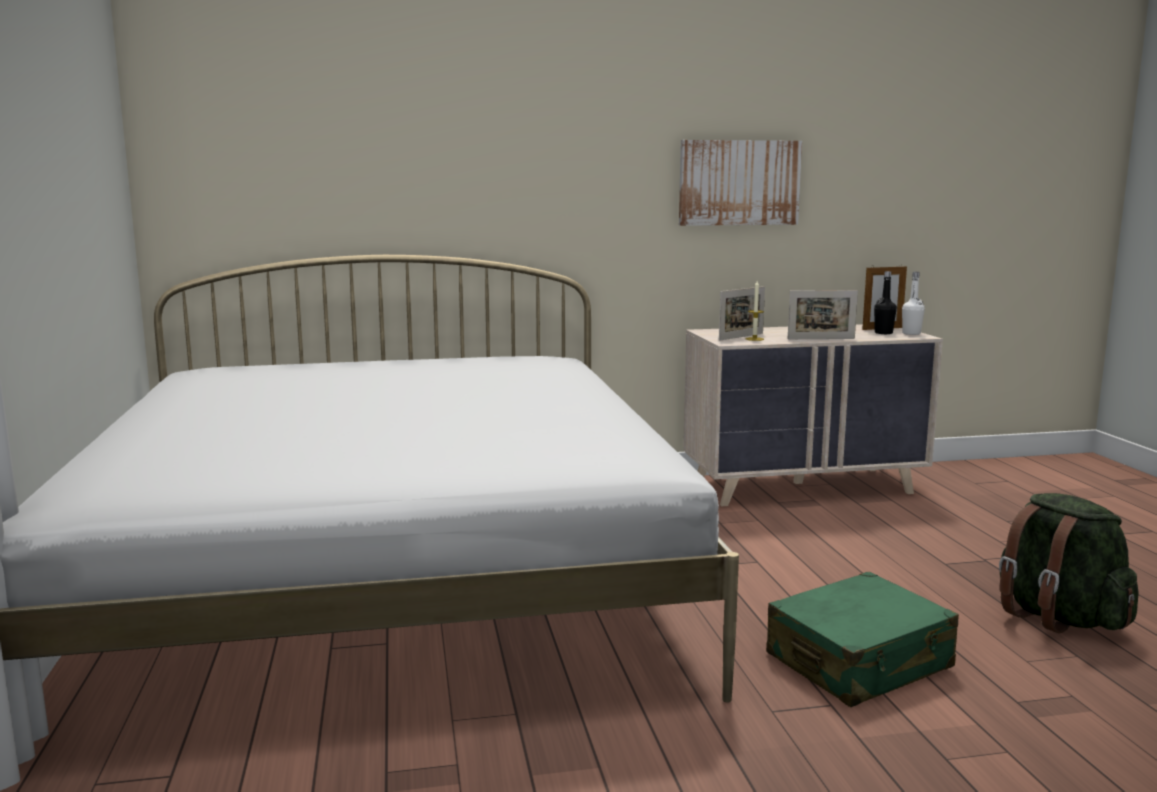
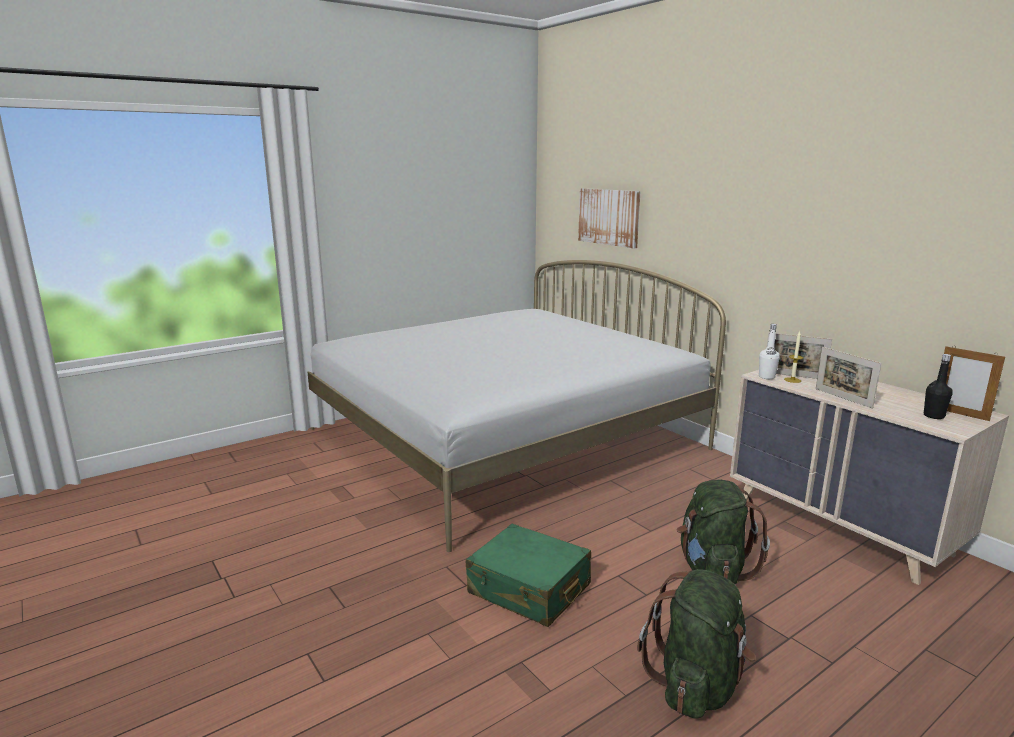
camera: 65 degrees right, 5 degrees up
(739, 183) = (857, 243): picture -> picture (609, 217)
(857, 556) = (713, 570): none -> green backpack
(911, 333) = (960, 426): white bottle -> white bottle (766, 377)

